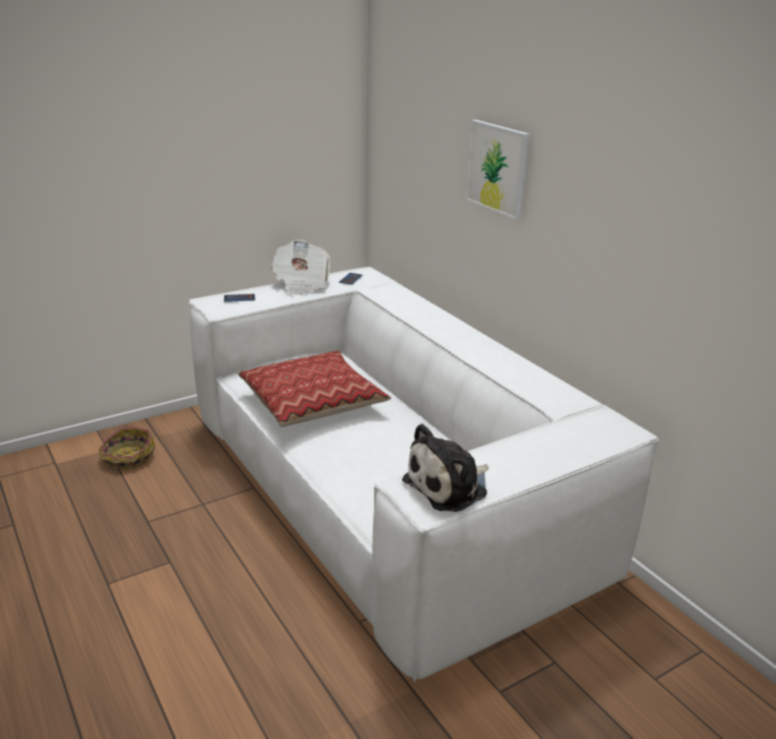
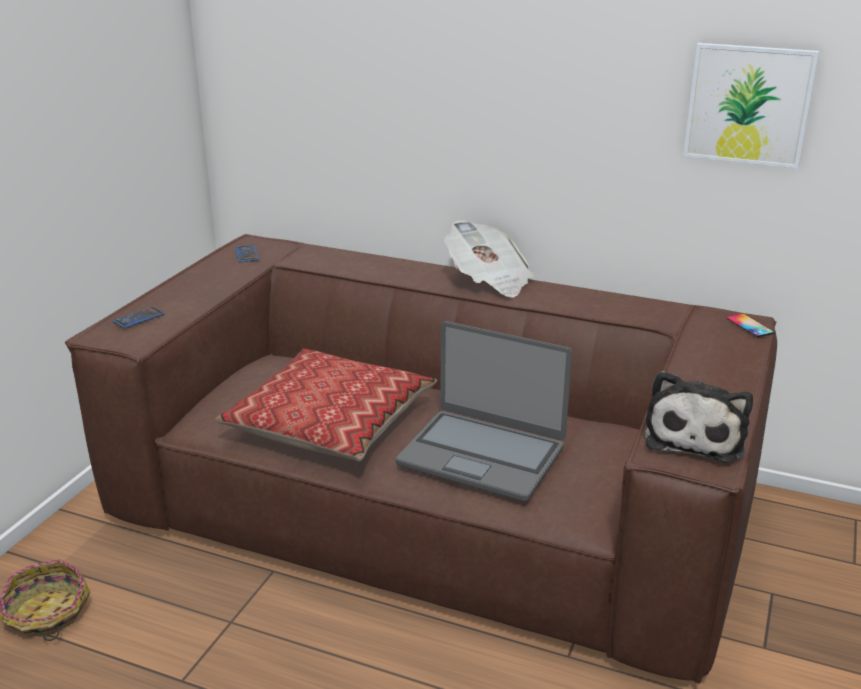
camera: 35 degrees left, 0 degrees up
(301, 283) = (193, 276): newspaper -> newspaper (489, 281)
(371, 456) = (482, 455): none -> laptop
(384, 493) = (431, 507): white sofa -> brown sofa
(497, 168) = (471, 63): picture -> picture (748, 105)
(624, 435) = (750, 325): none -> phone

